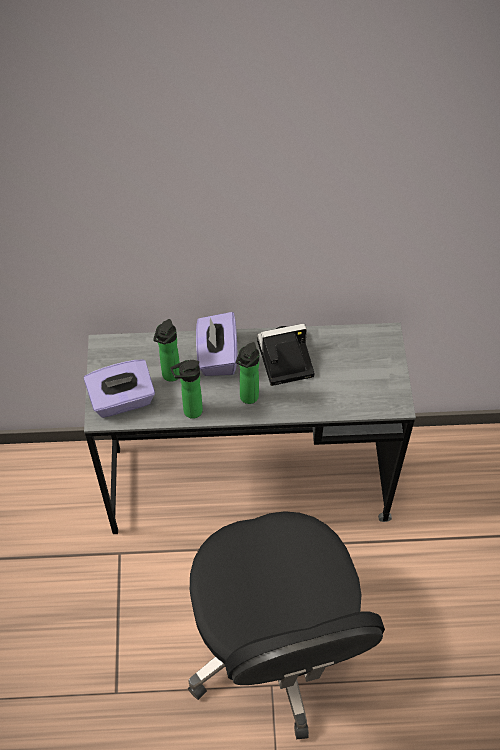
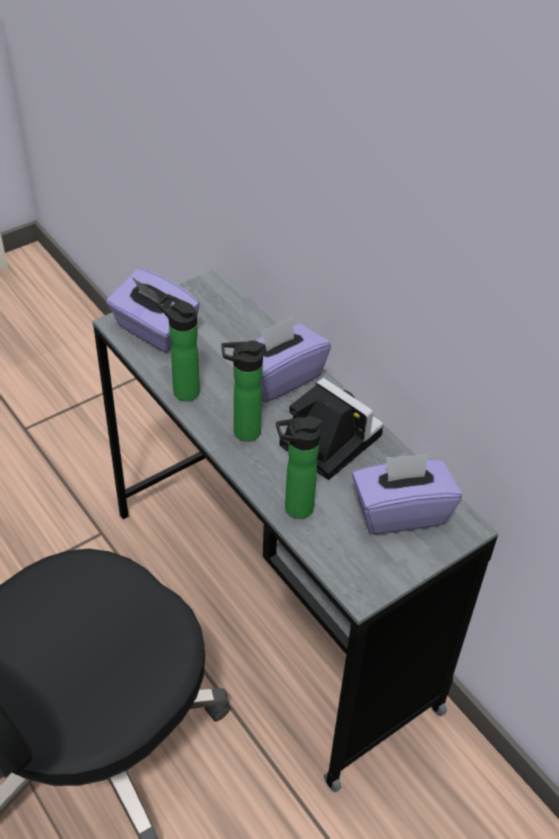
camera: 55 degrees right, 10 degrees down
(170, 376) = (217, 352): bottle -> bottle (294, 508)
(358, 356) = (400, 511): none -> purple tissue box

